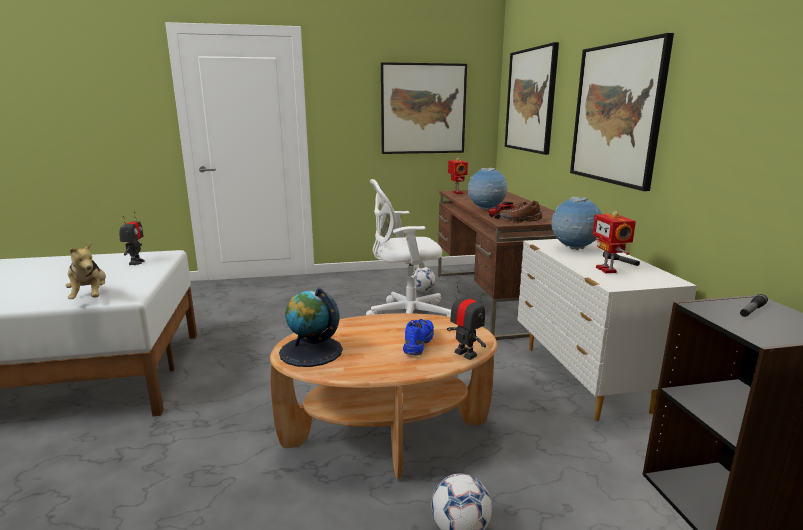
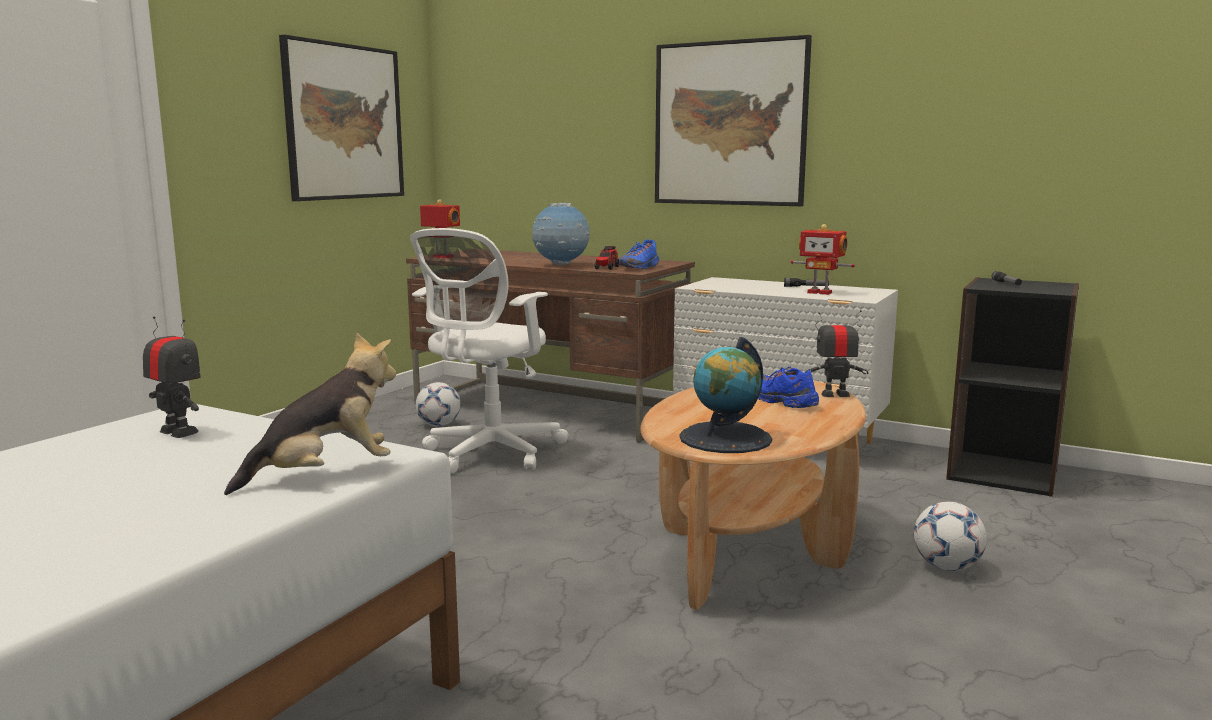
camera: 50 degrees left, 5 degrees down
(90, 297) = (325, 475): plush toy -> plush toy turned 45 degrees counterclockwise
(520, 220) = (639, 268): brown shoe -> blue shoe
(530, 100) = (530, 111): picture -> none
(574, 249) = (740, 286): globe -> none

